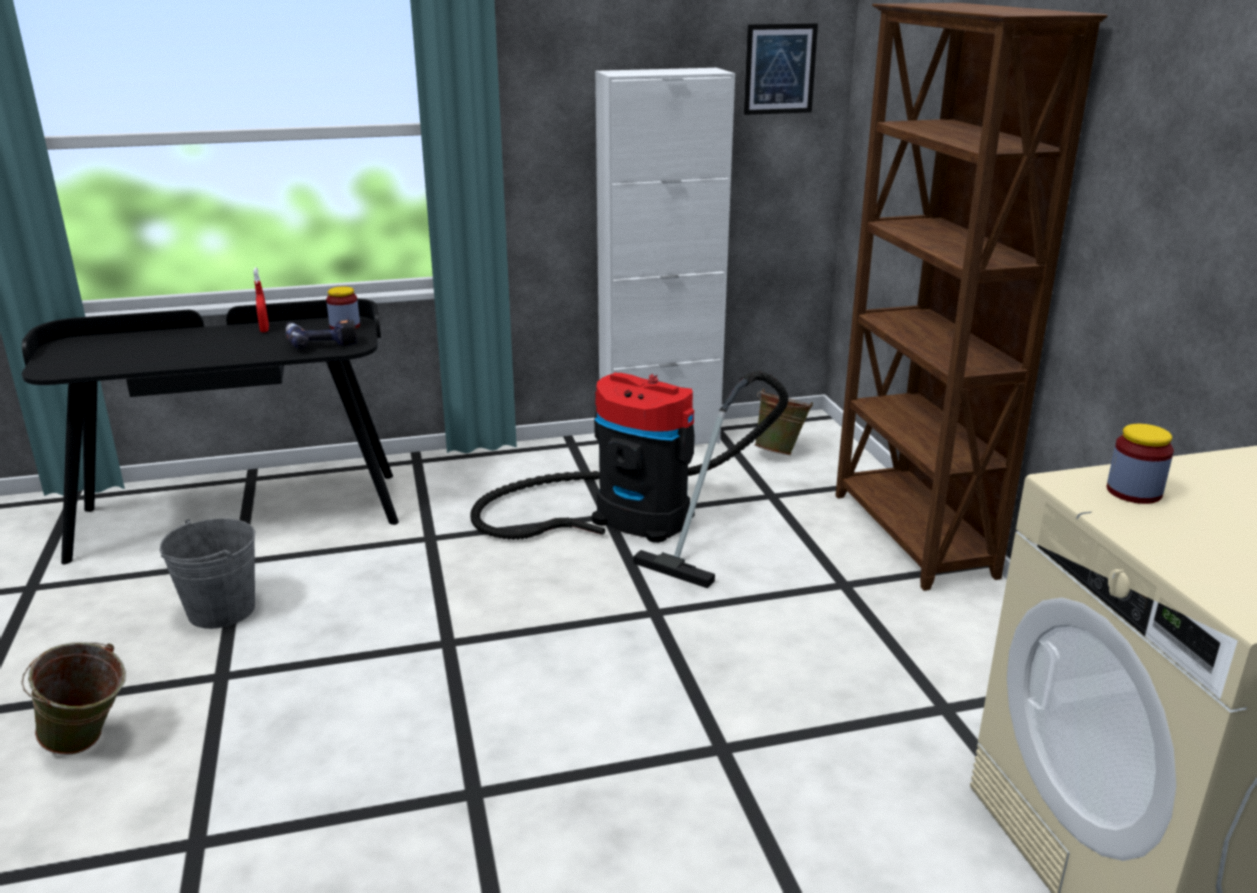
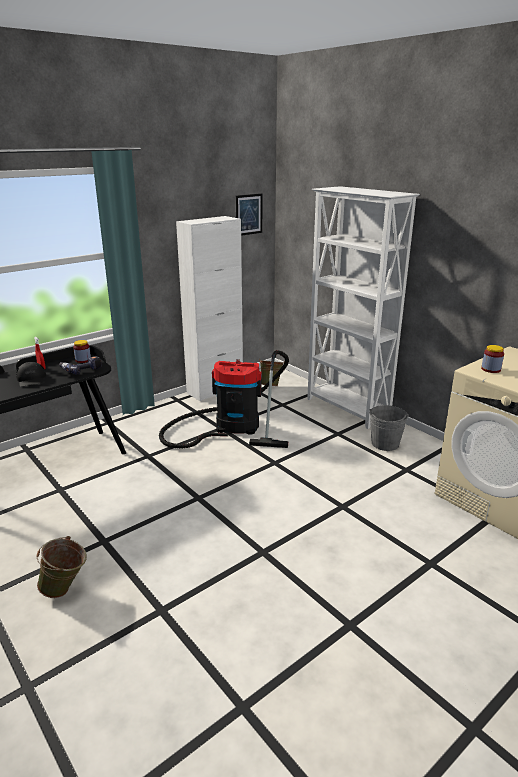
camera: 25 degrees left, 0 degrees up
(221, 610) = (74, 513): grey bucket -> grey bucket (385, 443)
(226, 345) = (31, 379): none -> black cap
(911, 535) = (347, 409): brown bookcase -> white bookcase

